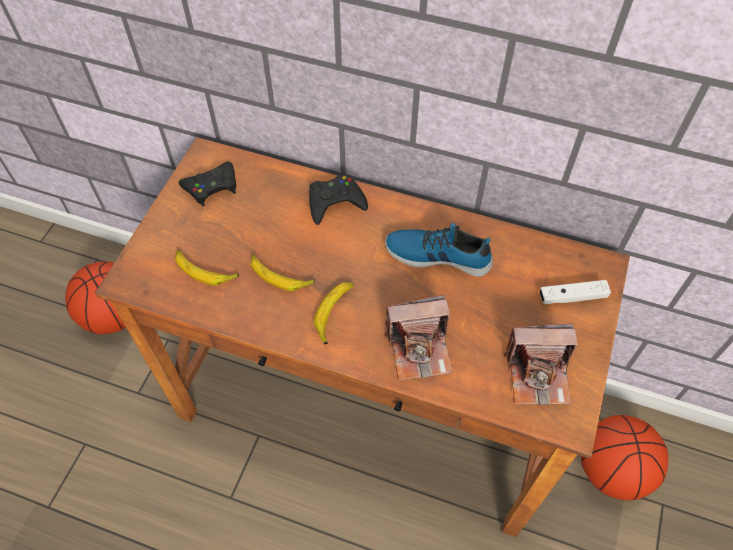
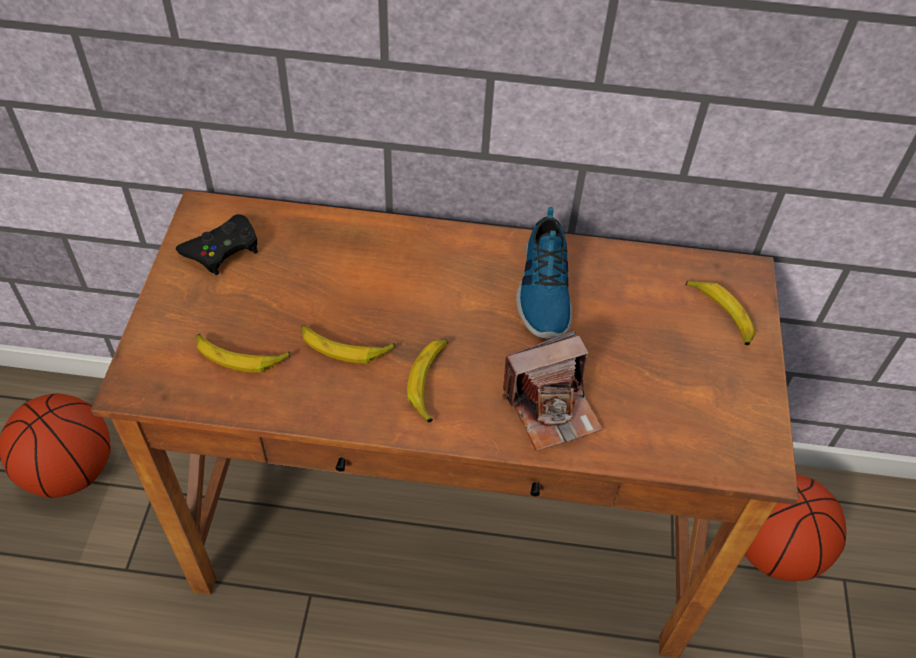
camera: 15 degrees left, 5 degrees down
(335, 202) = (393, 246): black game controller -> none
(438, 254) = (543, 290): shoe -> shoe turned 90 degrees counterclockwise
(538, 374) = (707, 414): camera -> none
(572, 297) = (720, 315): white game controller -> banana

